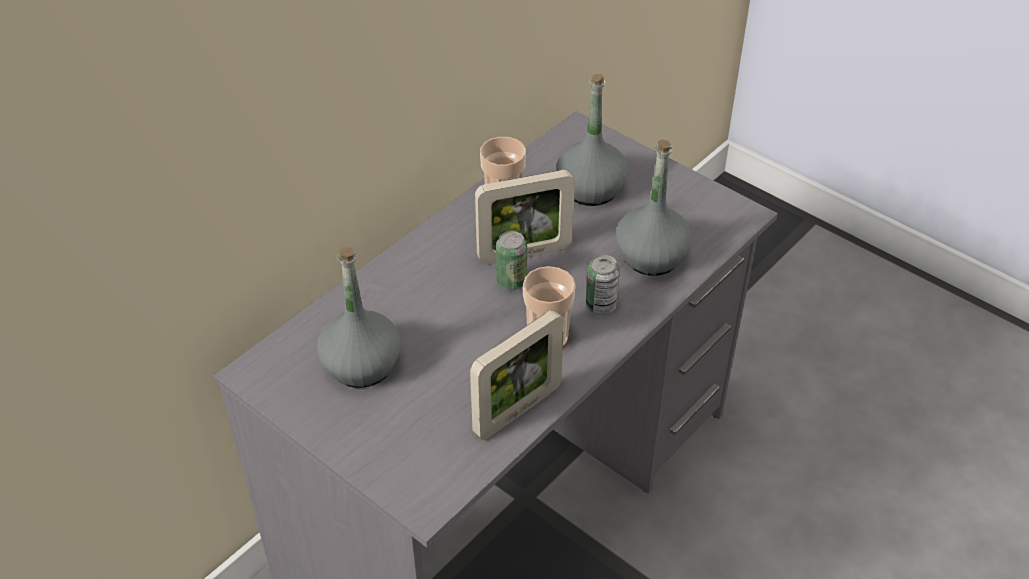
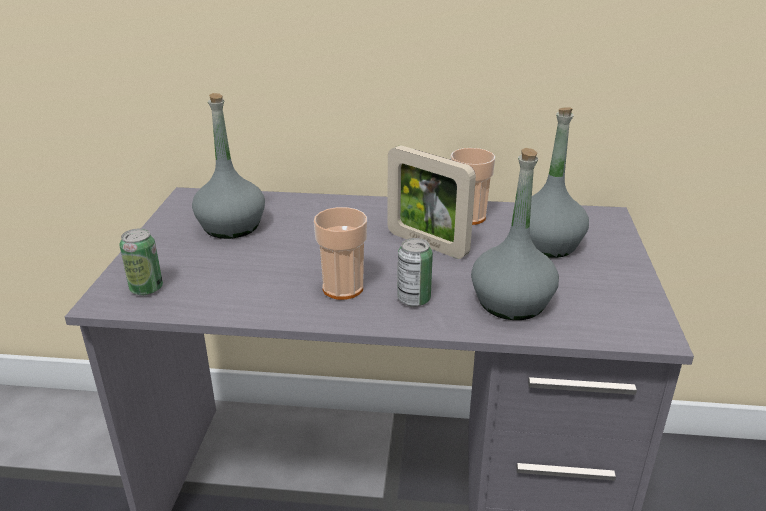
camera: 55 degrees right, 15 degrees down
(511, 281) = (388, 250): can -> can (146, 289)
(517, 411) = (243, 305): picture frame -> none

